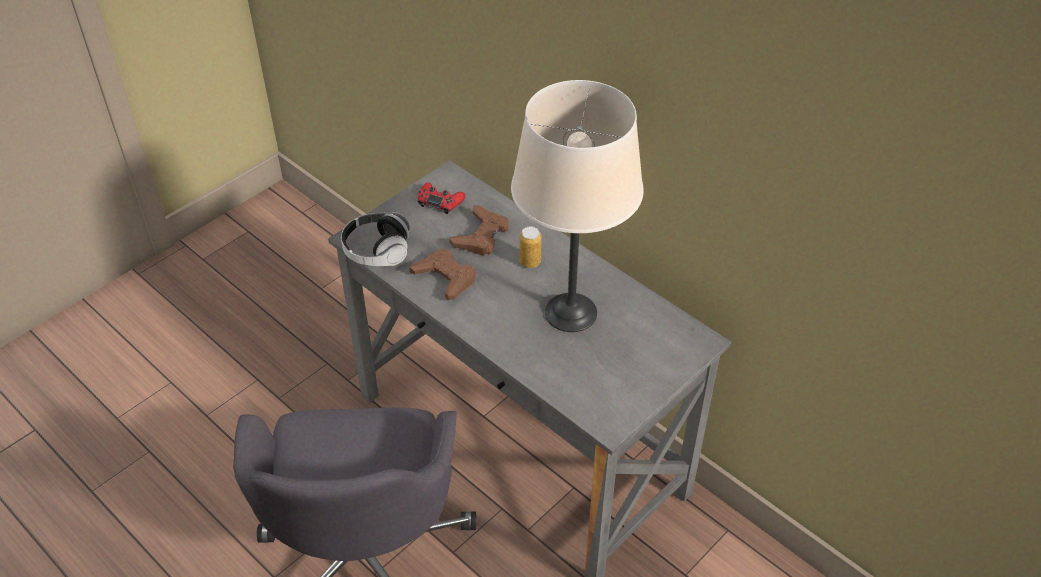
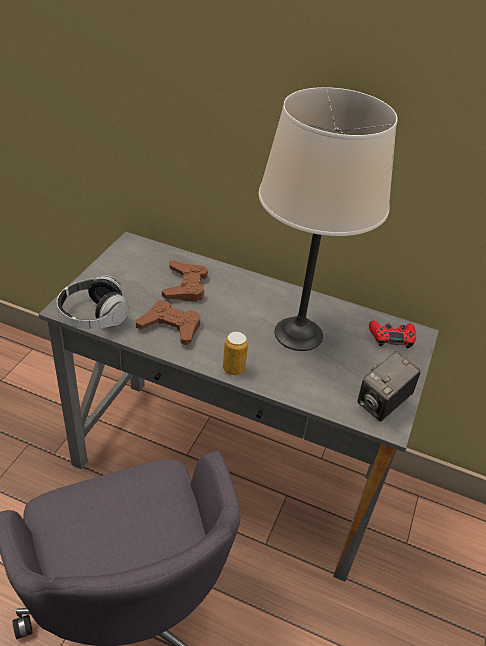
camera: 25 degrees left, 5 degrees down
(440, 202) = (133, 265): red game controller -> red game controller (391, 337)
(530, 262) = (239, 299): can -> can (233, 368)
(614, 404) = (382, 404): none -> camera

